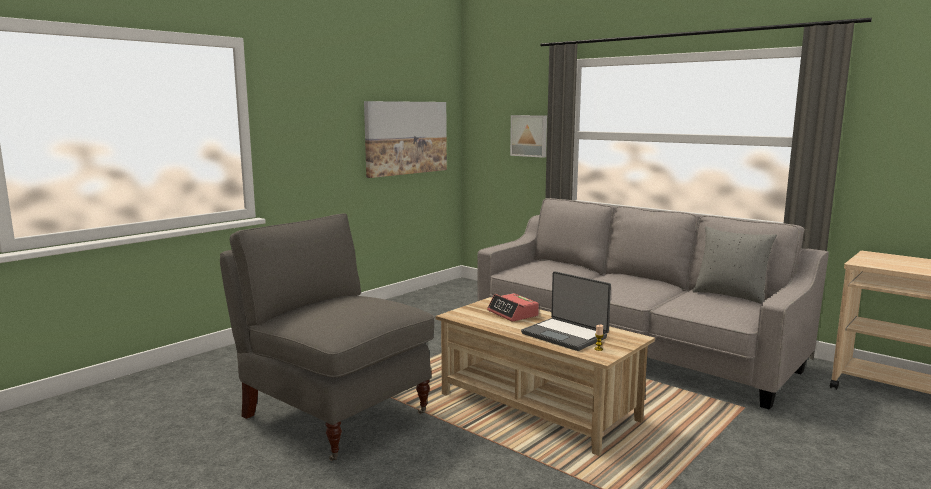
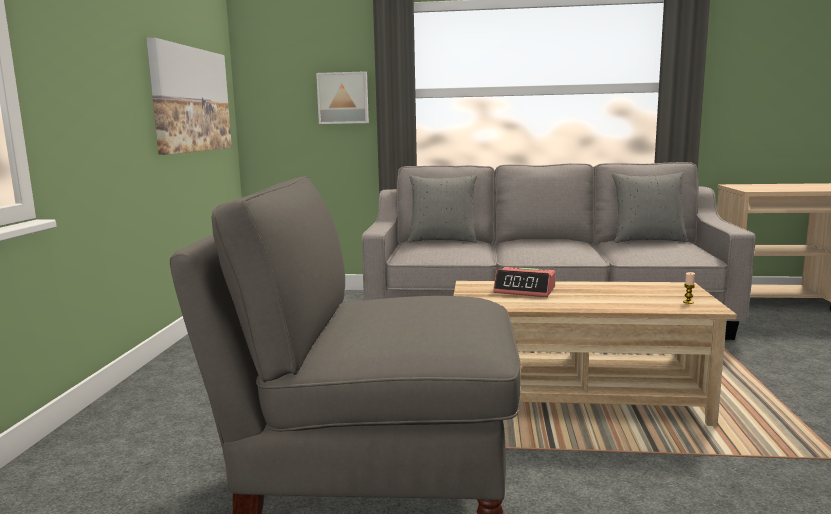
camera: 35 degrees left, 0 degrees up
(560, 264) = (442, 240): none -> grey pillow
(565, 335) = (627, 297): laptop -> none

